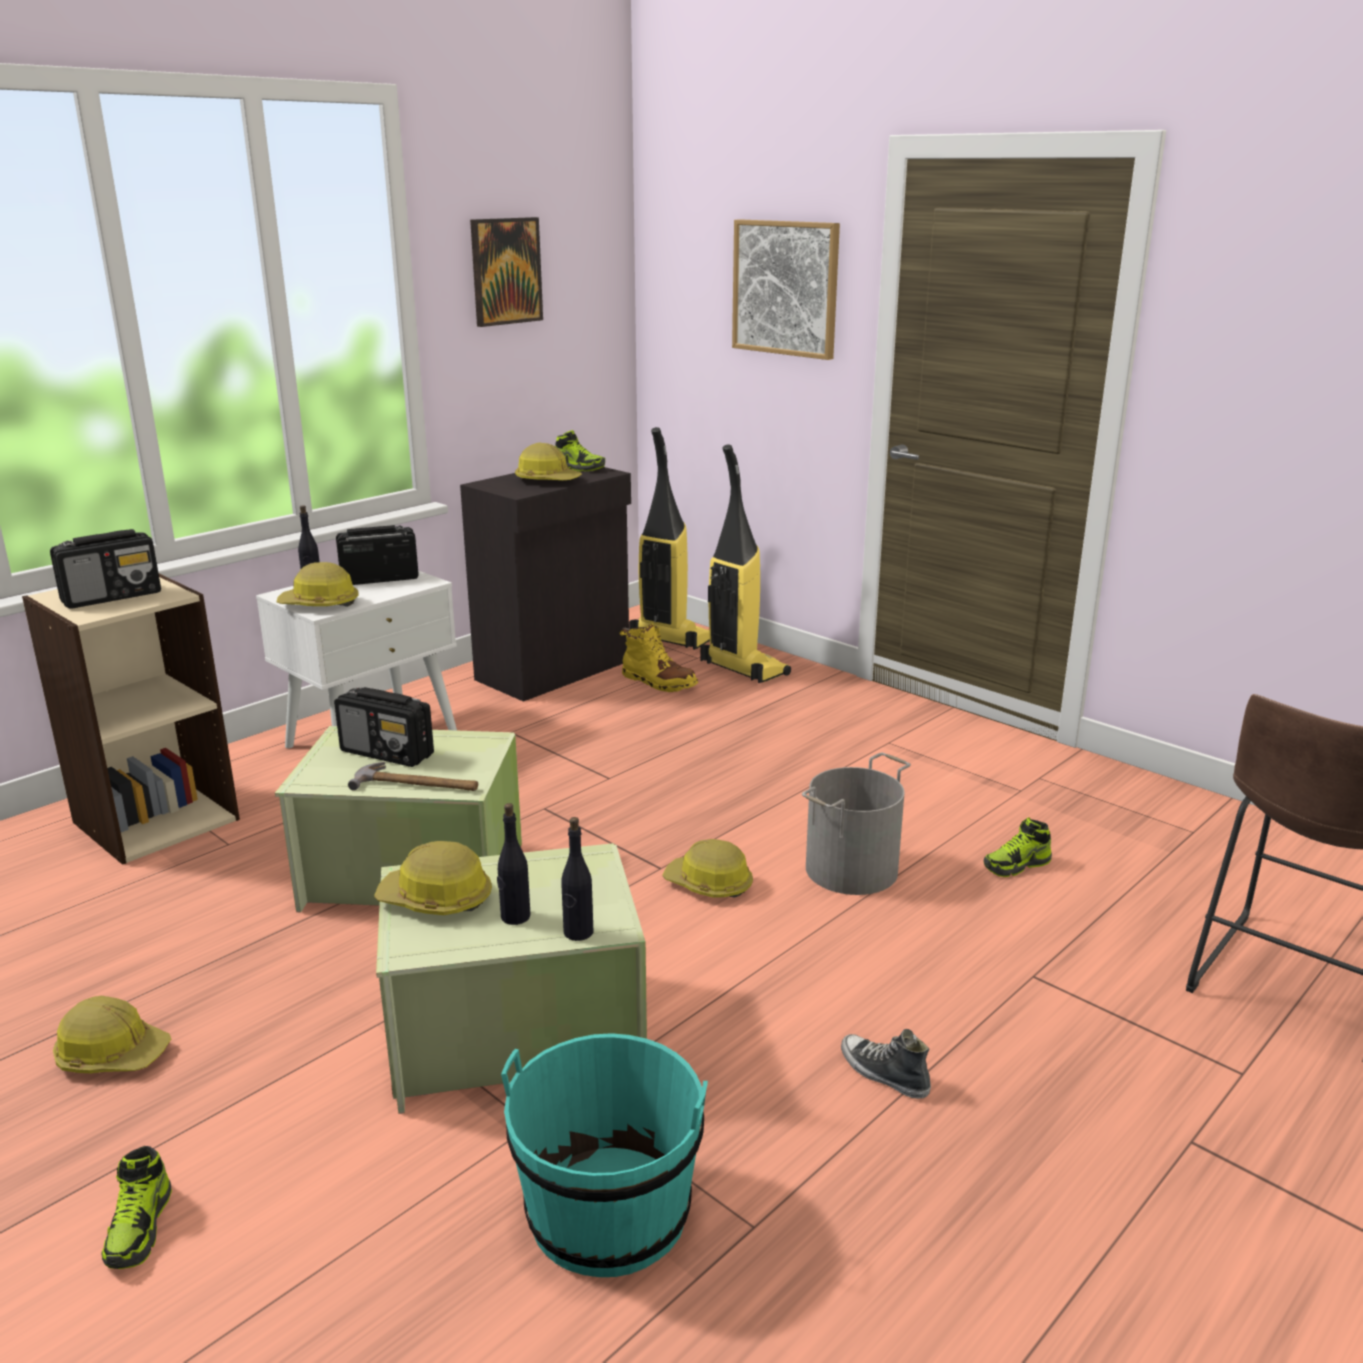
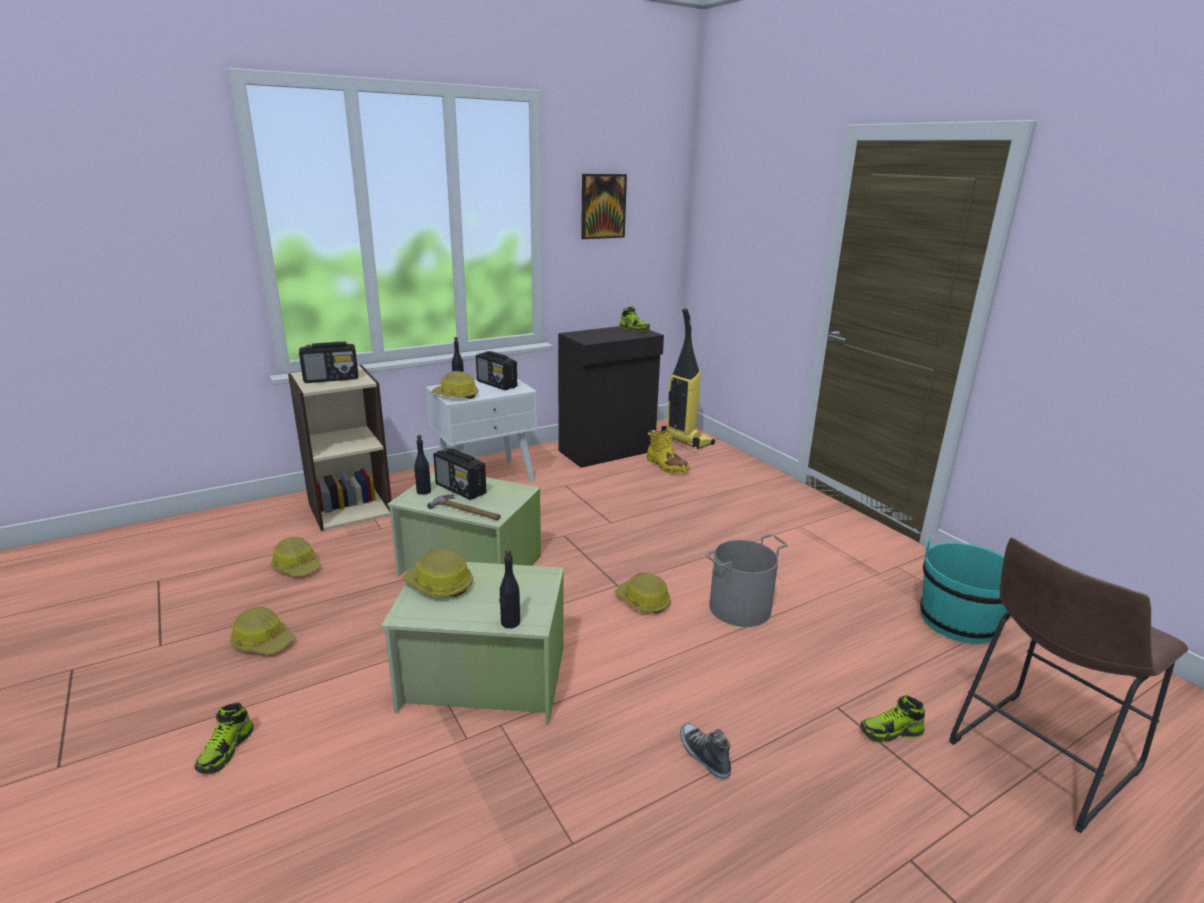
camera: 15 degrees right, 0 degrees up
(379, 579) = (497, 384): radio -> radio turned 135 degrees counterclockwise
(515, 917) = (478, 605): black bottle -> black bottle (423, 491)
(547, 480) = (610, 335): hard hat -> hard hat (297, 566)
(608, 1213) = (486, 809): turquoise bucket -> turquoise bucket (958, 621)
(742, 669) = (723, 465): vacuum cleaner -> none
(786, 288) = (775, 224): picture -> none
(1016, 865) = (856, 625): shoe -> shoe (891, 732)

